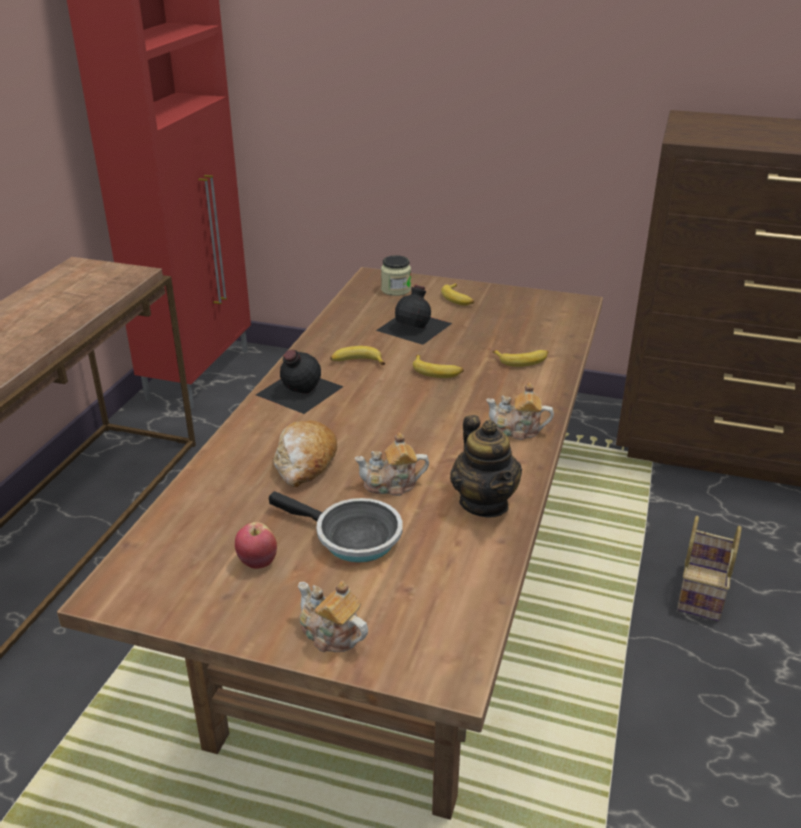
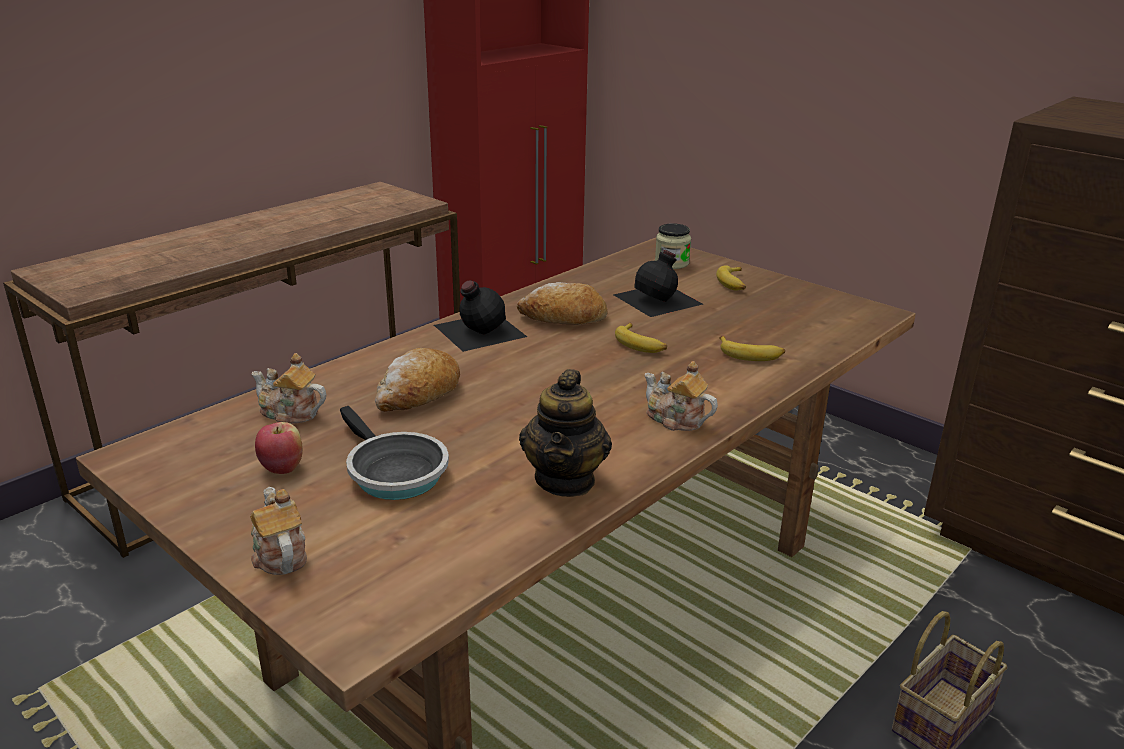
camera: 25 degrees right, 5 degrees down
(357, 362) = (563, 318): banana -> bread
(391, 485) = (484, 436): teapot -> teapot (290, 413)

